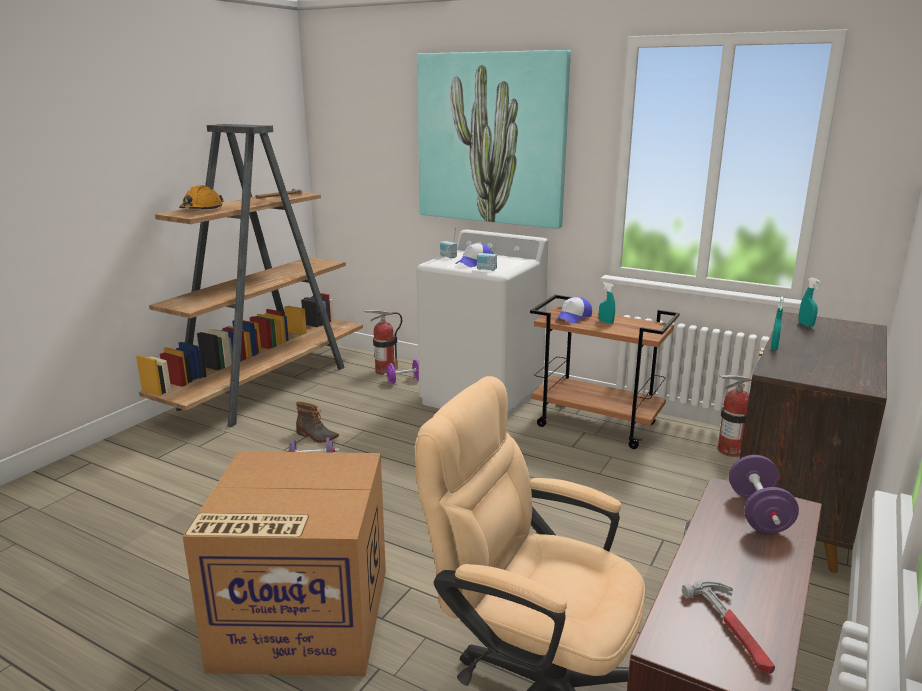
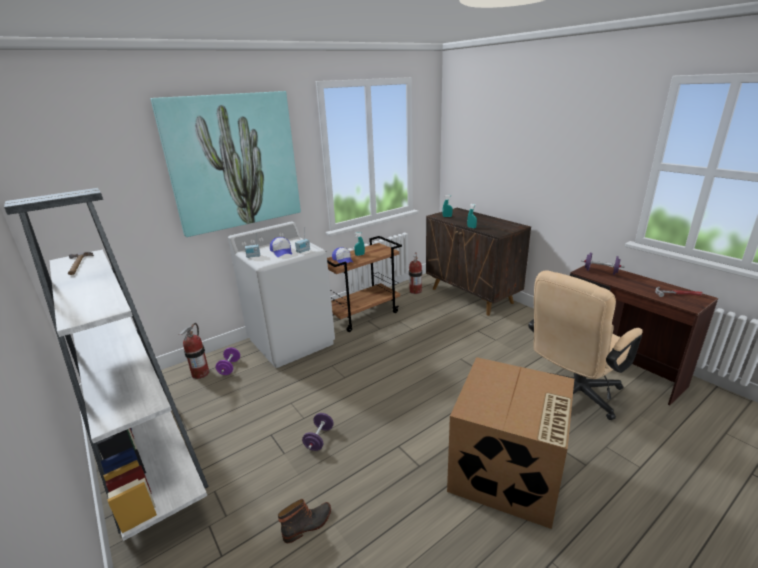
camera: 65 degrees left, 5 degrees up
(201, 210) = (86, 303): orange hard hat -> none
(267, 386) = (145, 449): brown bookcase -> white bookcase
(316, 436) = (278, 430): boot -> boot (308, 525)

